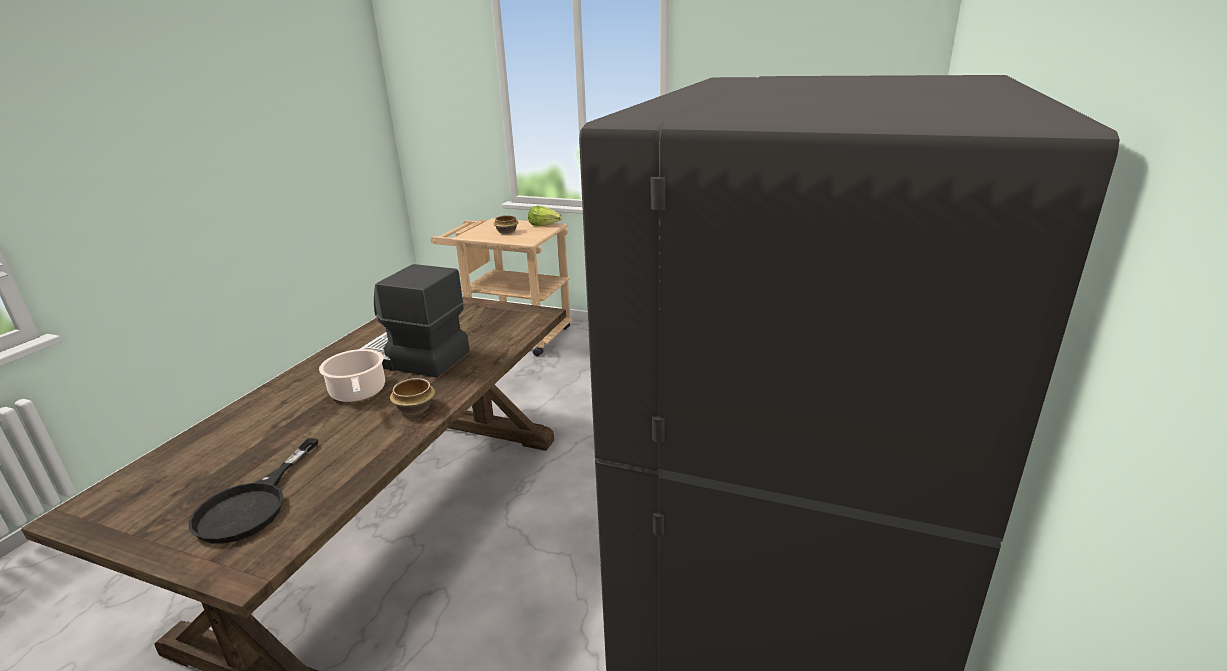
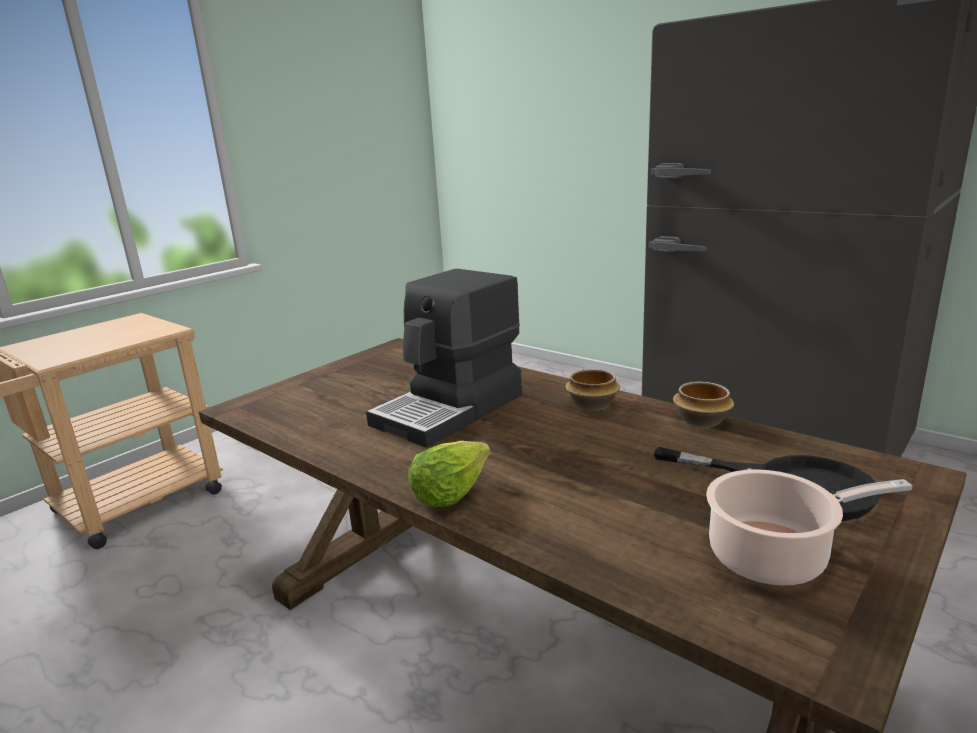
camera: 70 degrees left, 5 degrees down
(358, 393) = (528, 439): cooking pot -> cooking pot (775, 556)
(507, 232) = (98, 339): bowl -> bowl (700, 421)
(544, 225) = (122, 321): lettuce -> lettuce (450, 492)

